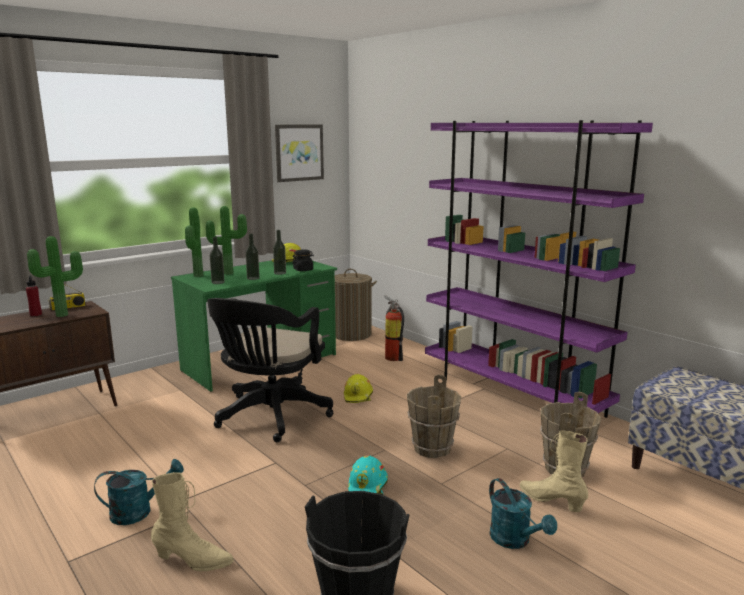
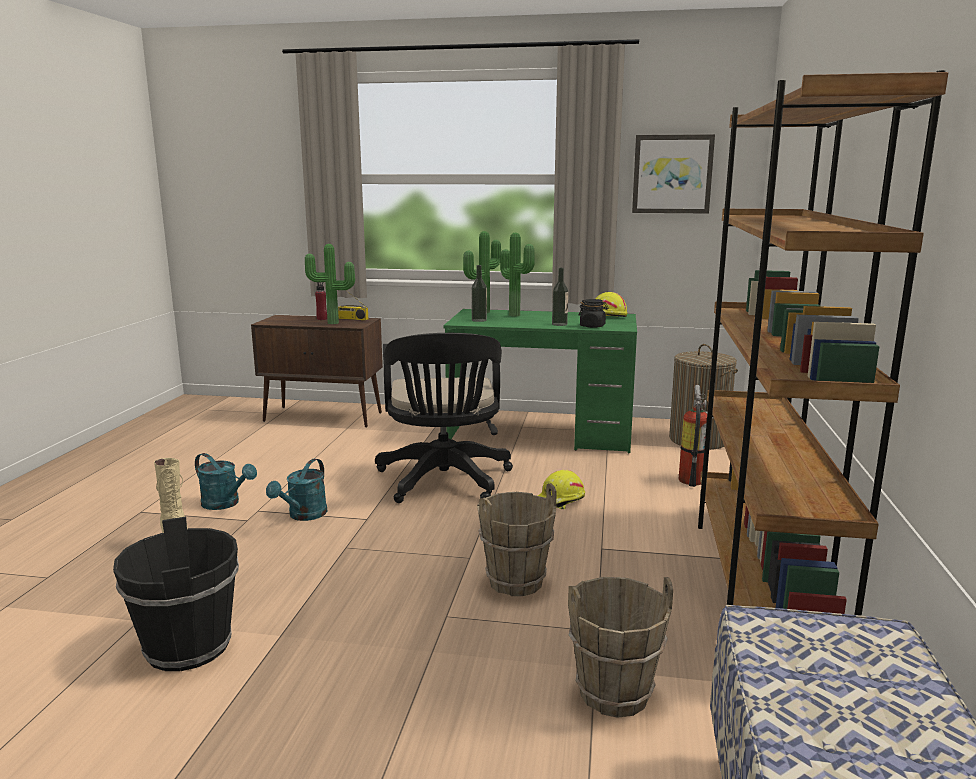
camera: 50 degrees right, 0 degrees up
(253, 278) = (519, 323): bottle -> none
(270, 417) = (444, 482): black office chair -> black office chair turned 75 degrees counterclockwise
(368, 486) = (384, 577): turquoise hard hat -> none
(512, 394) = (758, 583): purple bookcase -> brown bookcase
(515, 540) = (383, 710): turquoise watering can -> turquoise watering can (303, 516)
(551, 501) = (510, 709): beige boot -> none

